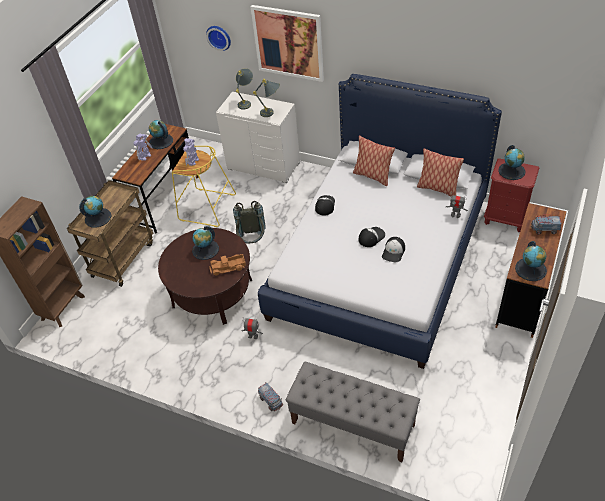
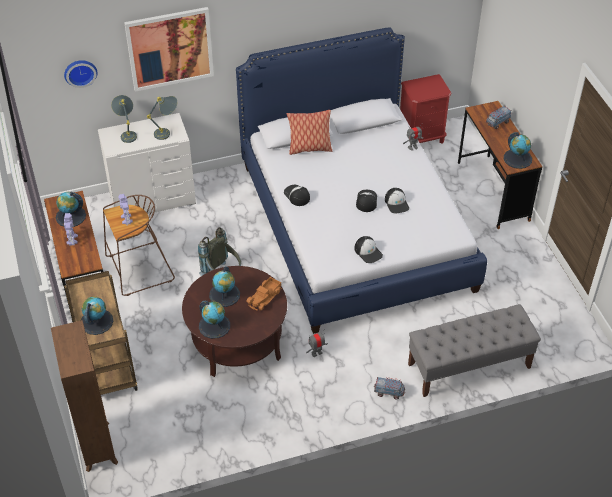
camera: 45 degrees left, 0 degrees up
(206, 208) = (139, 269): yellow stool -> brown stool
(330, 277) = (368, 252): none -> cap
(437, 188) = (376, 132): pillow -> none
(511, 171) = (423, 87): globe -> globe (214, 326)

